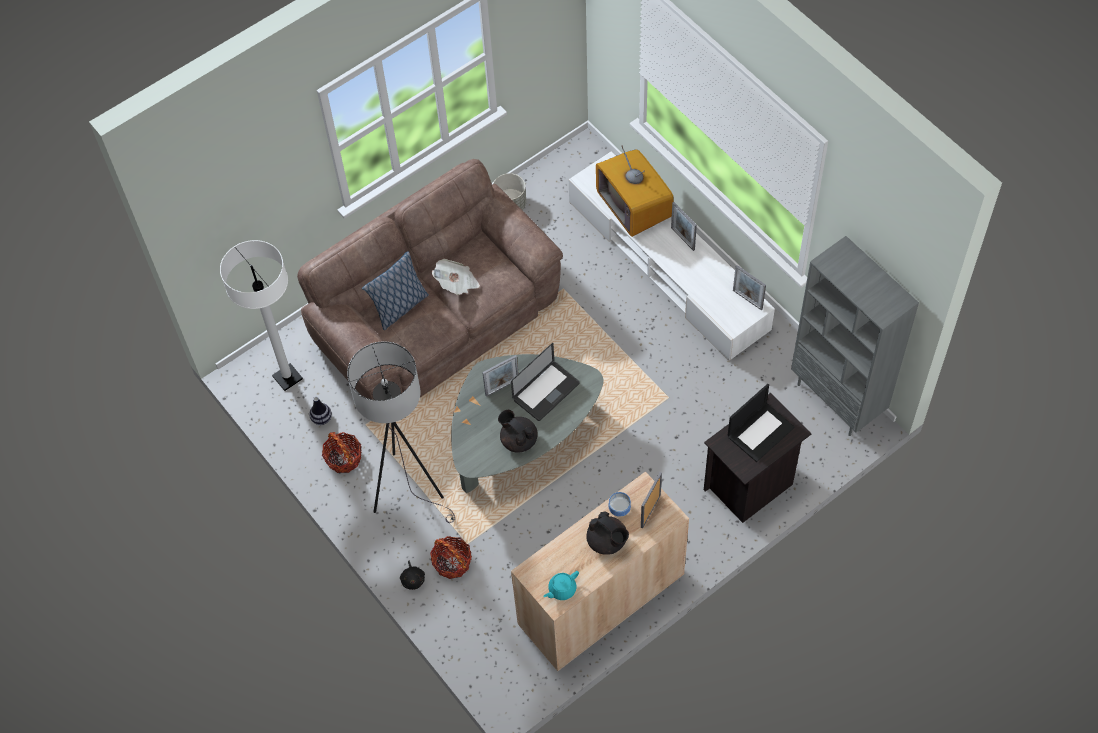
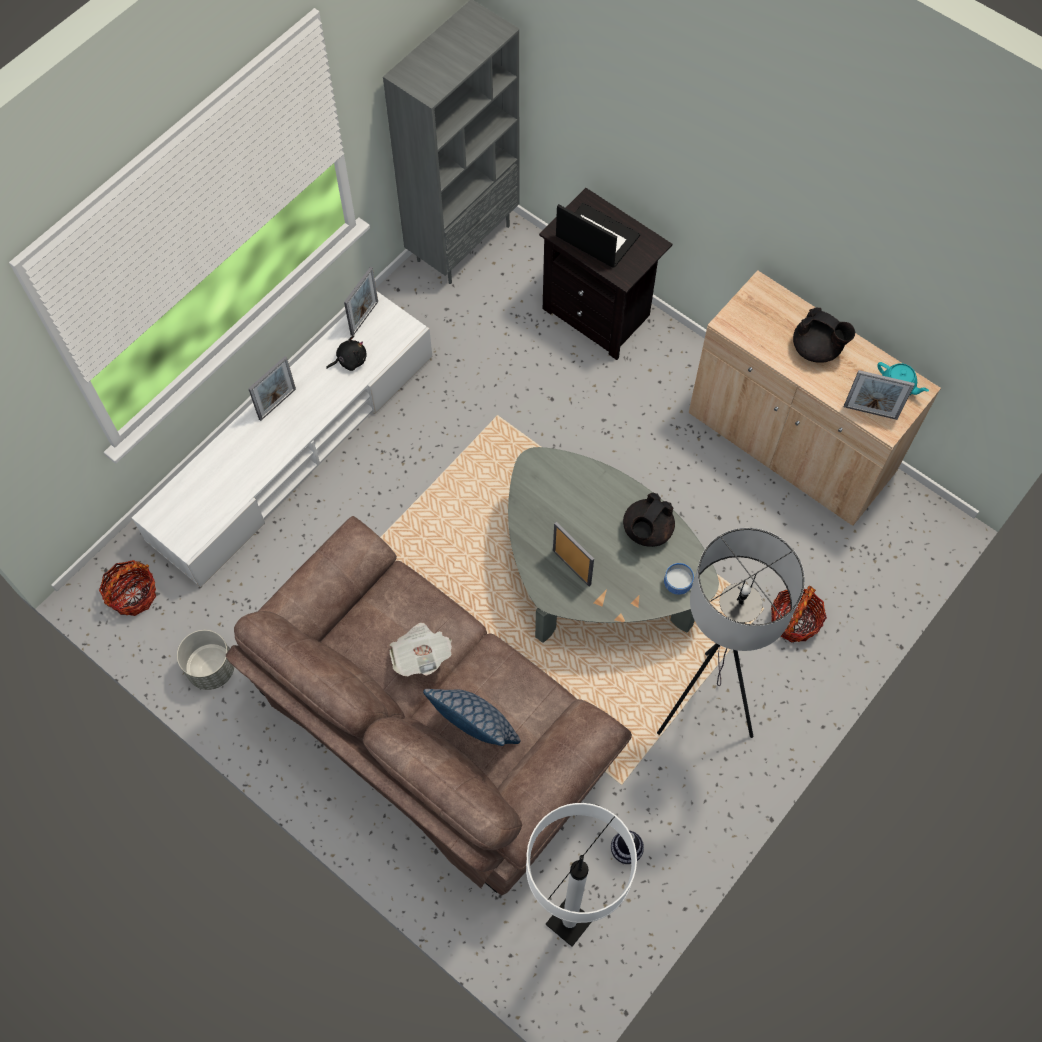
camera: 105 degrees left, 5 degrees up
(343, 458) = (681, 800): basket -> basket (133, 595)
(413, 579) = (831, 663): black plush toy -> black plush toy (350, 360)
(546, 391) = (566, 511): laptop -> none
(607, 541) = (817, 349): black teapot -> black teapot turned 90 degrees clockwise
(619, 507) = (767, 344): bowl -> bowl (676, 584)
(634, 207) = (230, 471): television -> none
(650, 511) = (761, 310): picture frame -> picture frame (870, 412)

